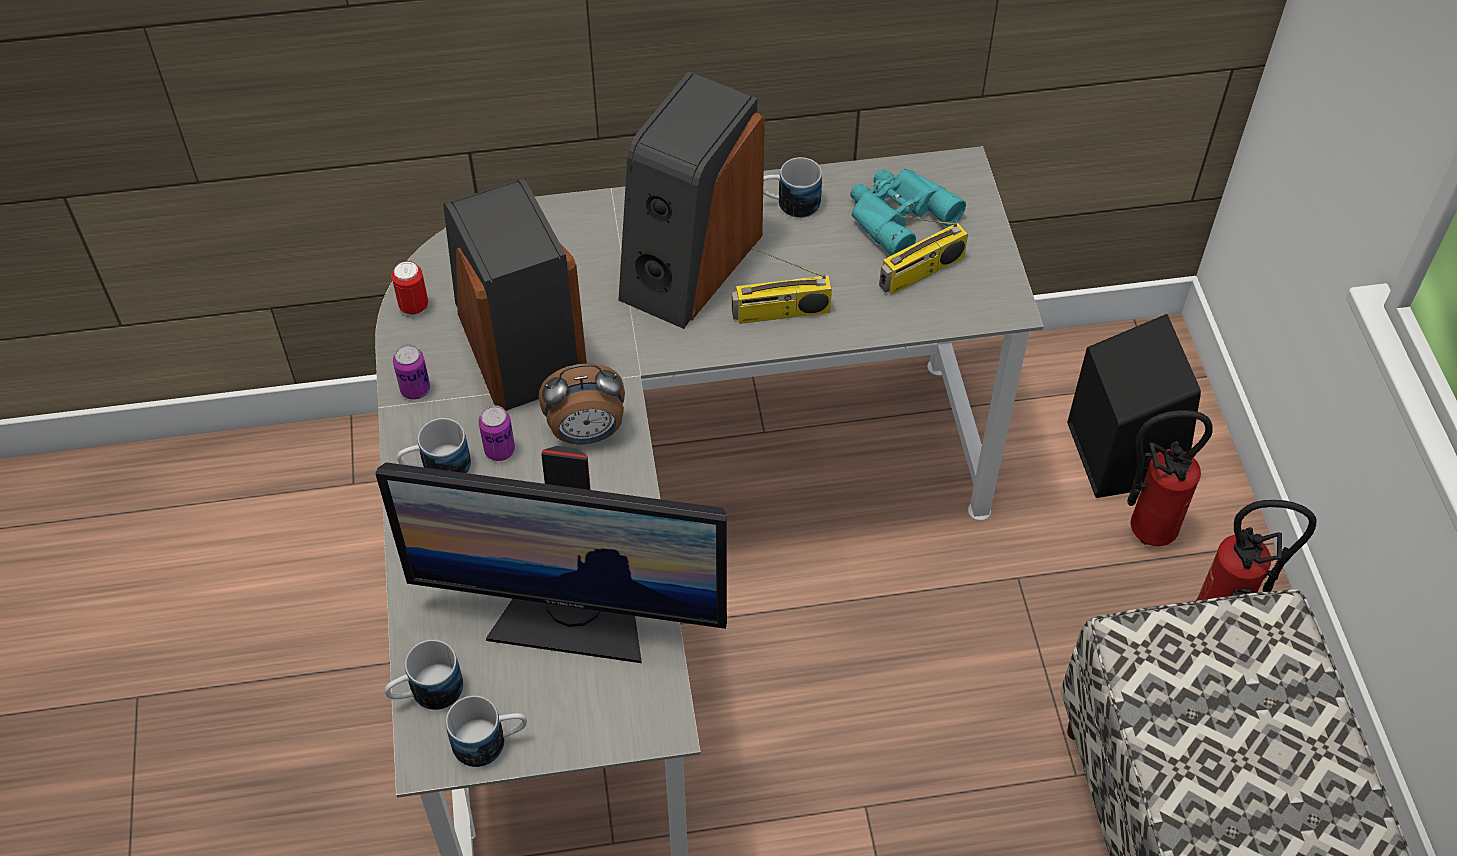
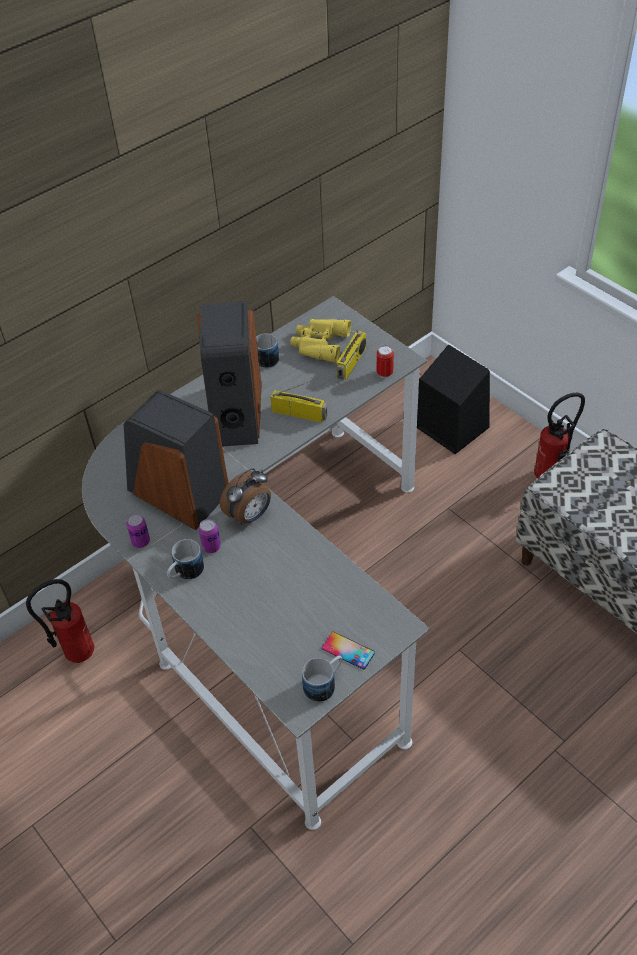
camera: 30 degrees left, 5 degrees down
(414, 307) = (106, 503): can -> can (384, 373)
(426, 693) = (271, 680): mug -> none
(560, 714) = (348, 650): none -> phone
(572, 617) = (315, 603): monitor -> none
(780, 313) = (300, 413): radio -> radio turned 120 degrees counterclockwise
(897, 215) = (319, 344): turquoise binoculars -> yellow binoculars
(1143, 529) = (486, 457): fire extinguisher -> fire extinguisher (75, 654)

